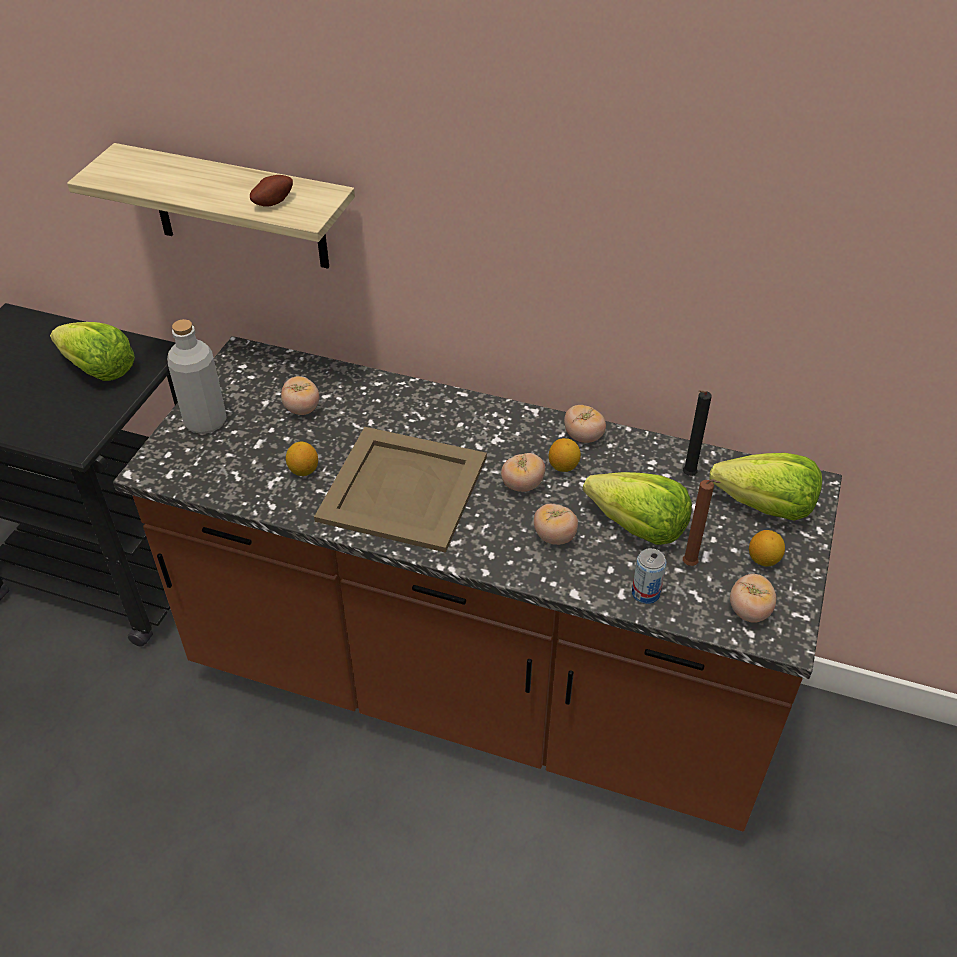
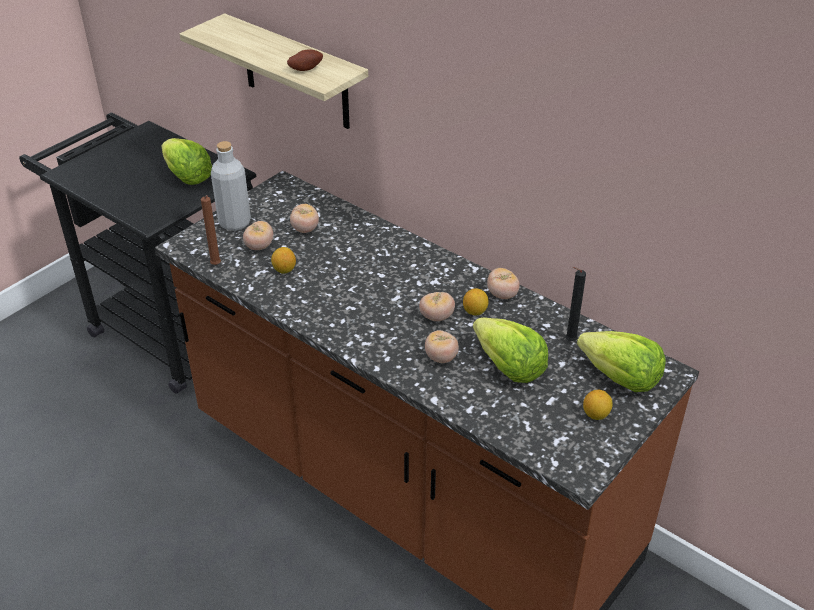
camera: 20 degrees right, 5 degrees down
(402, 487) = (347, 297): beige tray -> none
(645, 593) = (488, 413): can -> none
(691, 565) = (535, 404): brown candle -> brown candle (216, 266)
(749, 611) = (563, 447): tomato -> tomato (259, 246)

